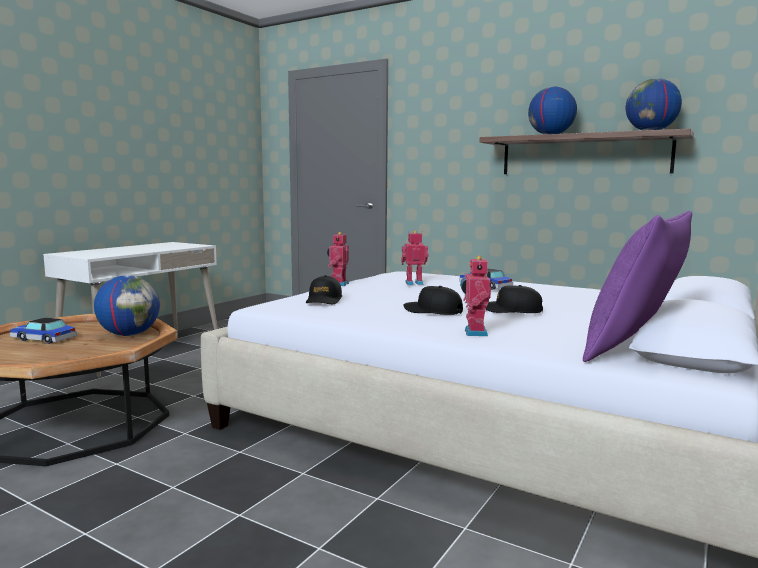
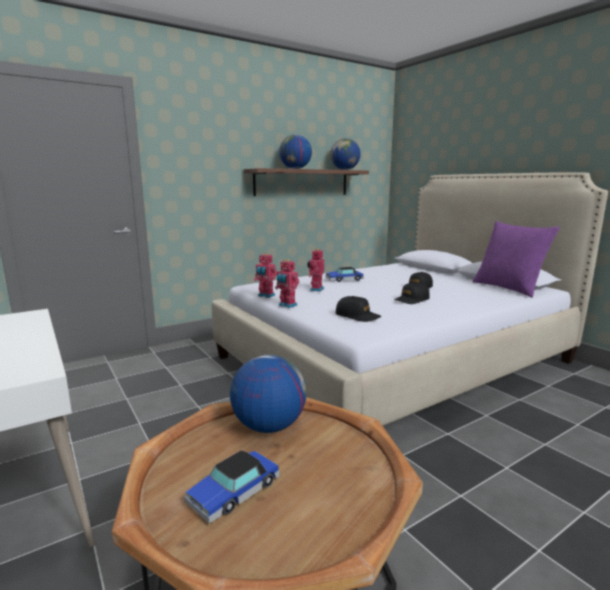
camera: 65 degrees left, 5 degrees up
(473, 333) = (472, 302): toy robot -> toy robot (265, 296)

